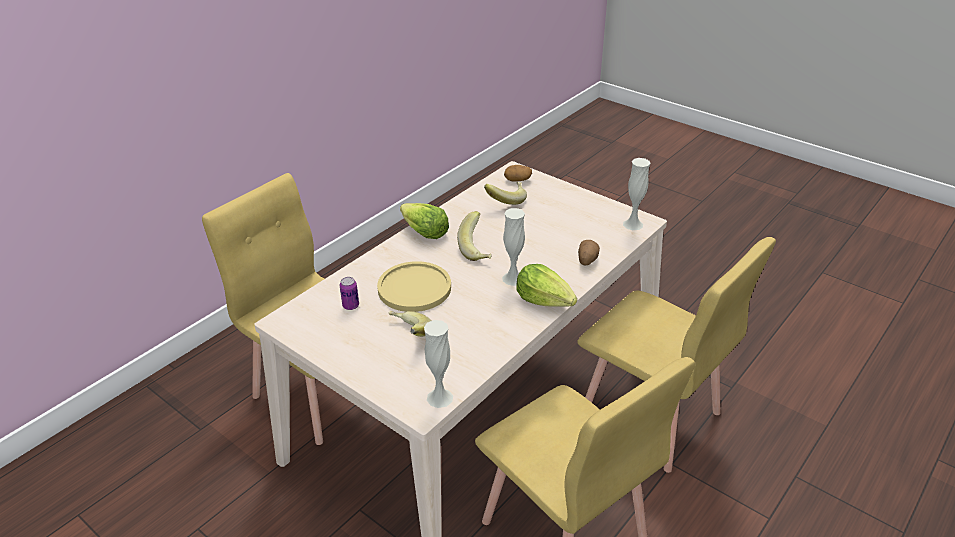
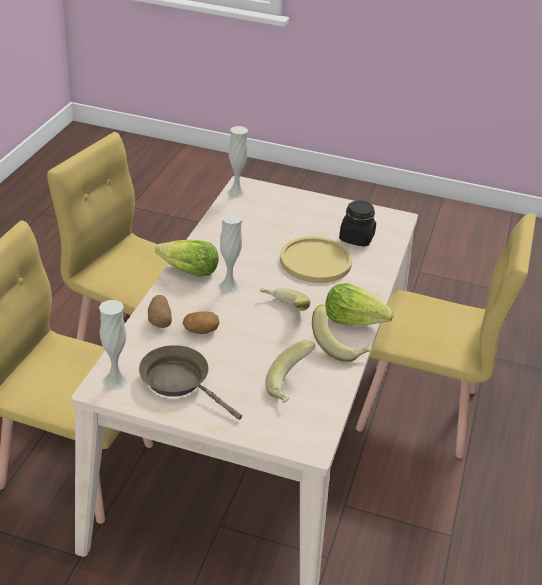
camera: 155 degrees right, 0 degrees up
(351, 306) = (356, 238): can -> black jar
(408, 335) = (290, 225): banana -> banana (339, 346)
(518, 179) = (296, 428): potato -> potato (200, 330)
(585, 216) = (179, 382): none -> brown frying pan

